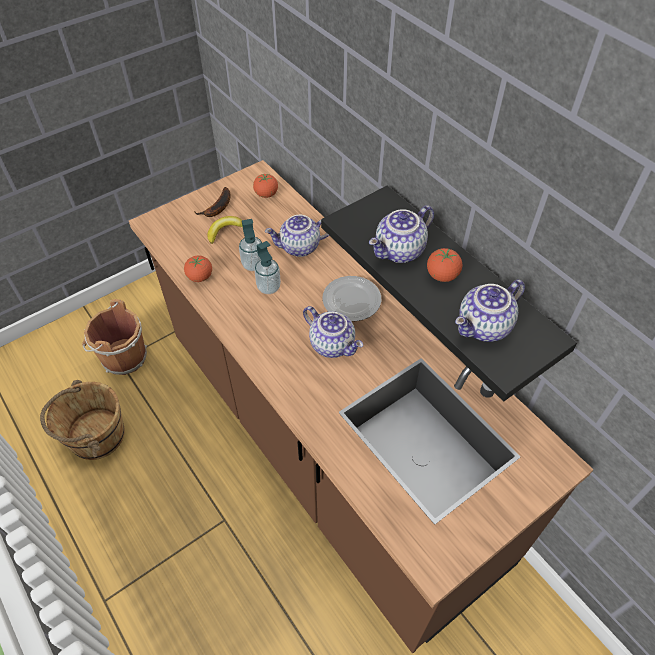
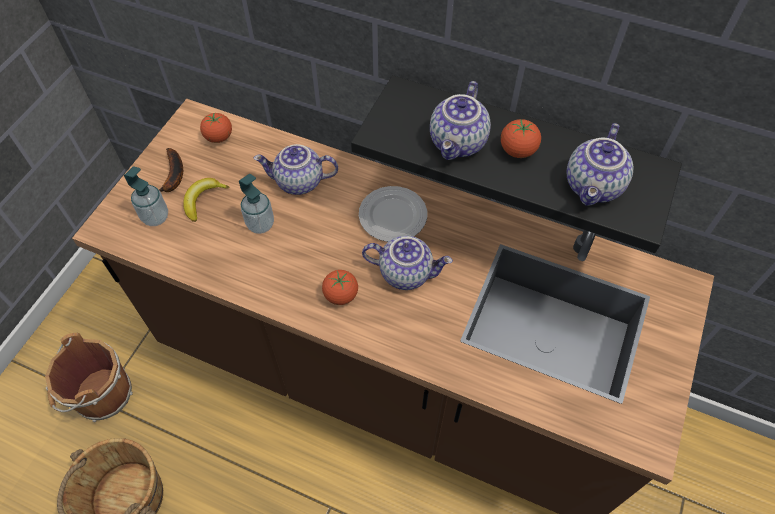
camera: 30 degrees left, 5 degrees up
(200, 277) = (209, 266): tomato -> tomato (341, 295)
(268, 287) = (295, 242): soap dispenser -> soap dispenser (155, 217)
(299, 248) = (298, 183): teapot -> teapot turned 45 degrees clockwise

